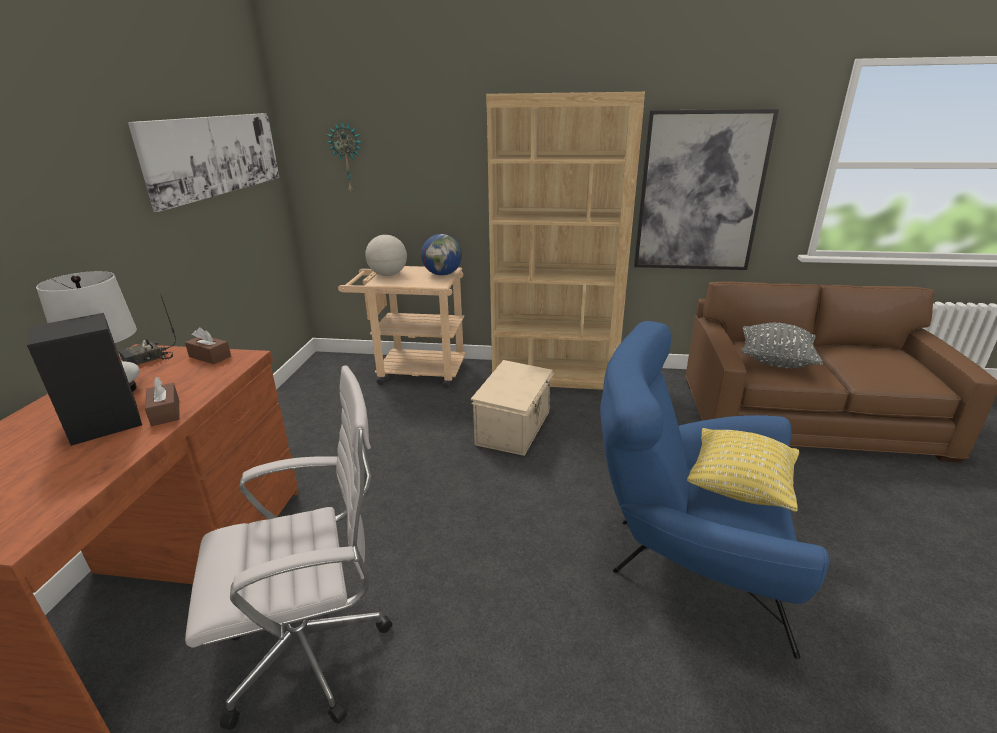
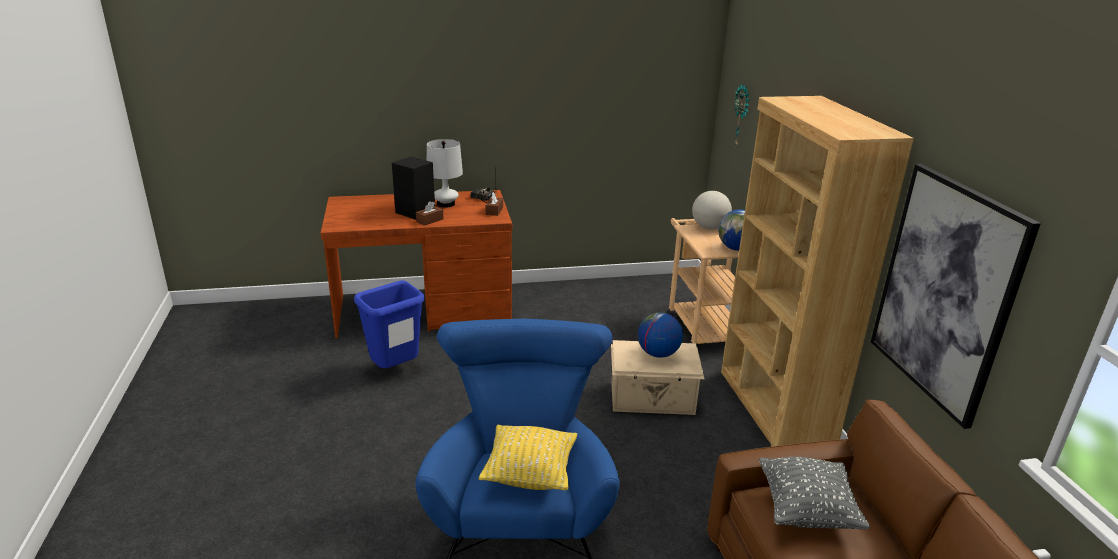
camera: 70 degrees right, 0 degrees up
(216, 155) = (627, 90): picture -> none
(315, 652) = (395, 370): white office chair -> blue trash can
(511, 381) = (658, 354): none -> globe

